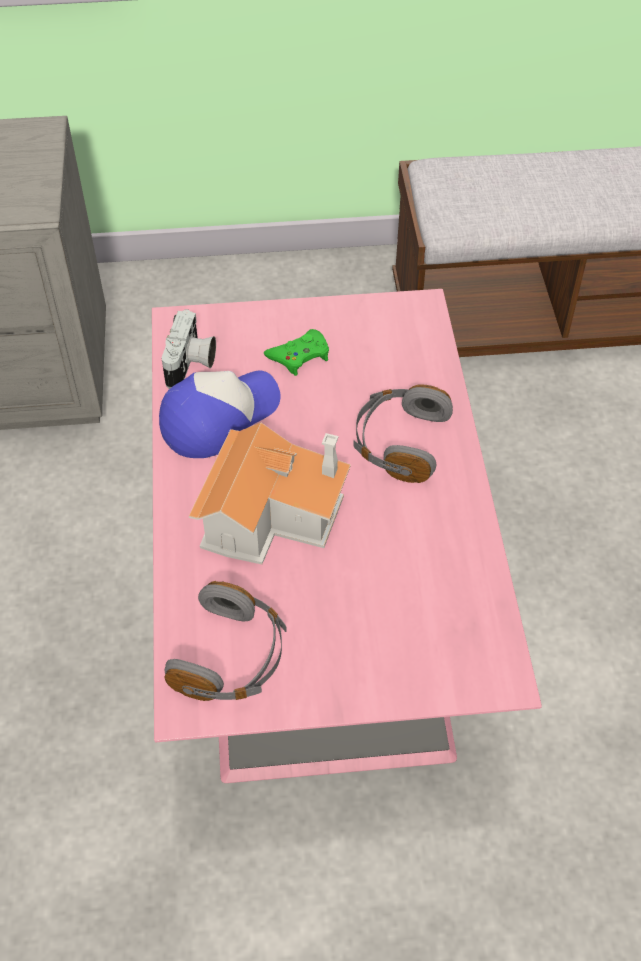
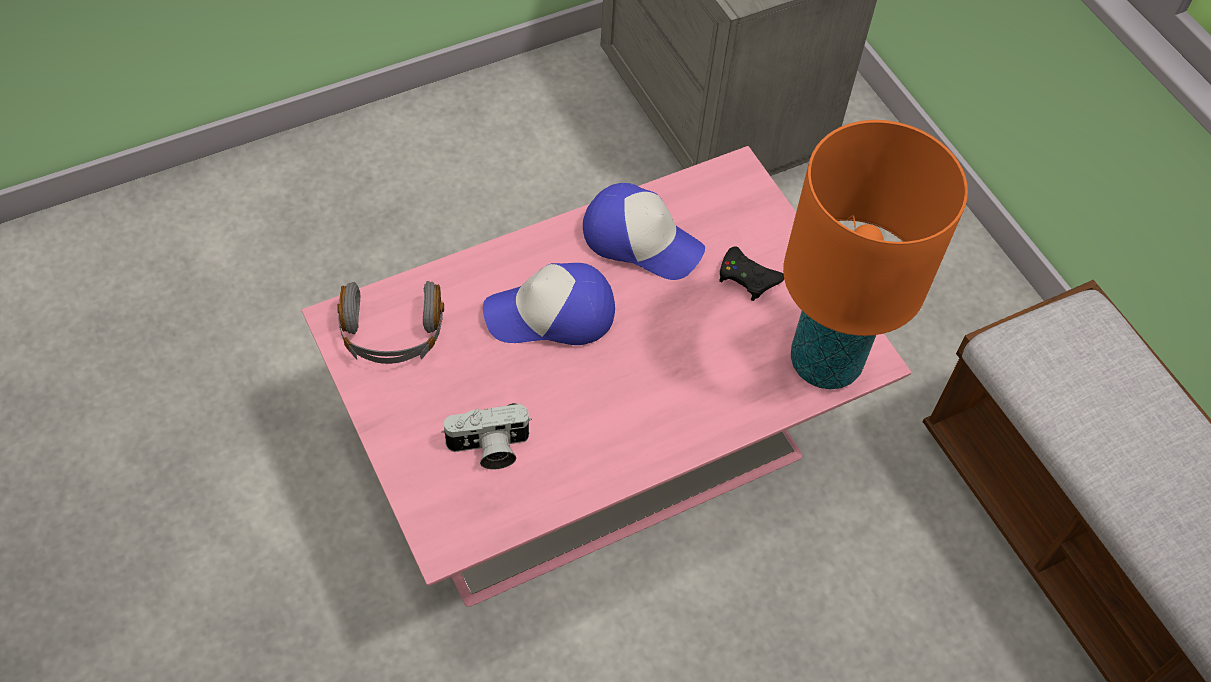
camera: 65 degrees right, 5 degrees up
(191, 364) = (693, 198): camera -> camera (489, 449)
(272, 512) = (551, 315): toy house -> cap
(299, 356) = (747, 277): green game controller -> black game controller
(399, 443) = (678, 390): grey headphones -> none
(411, 335) = (826, 362): none -> orange table lamp

